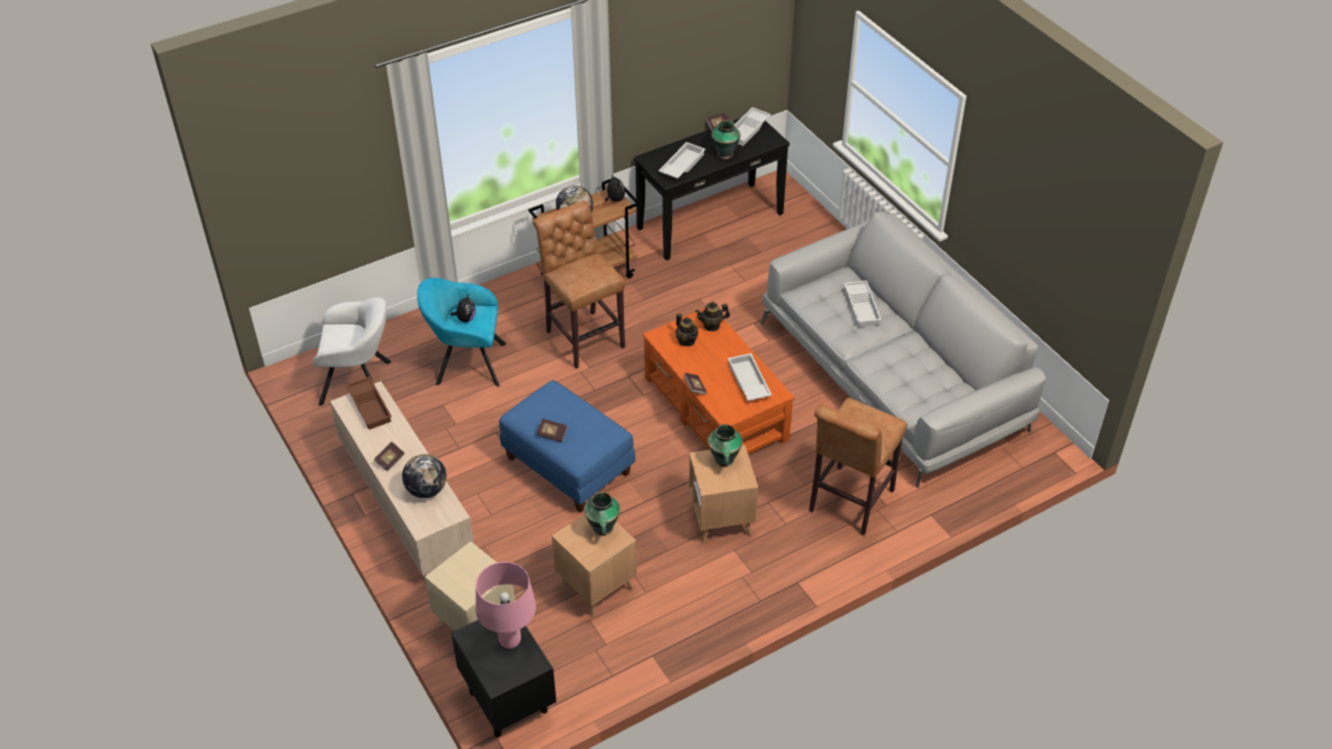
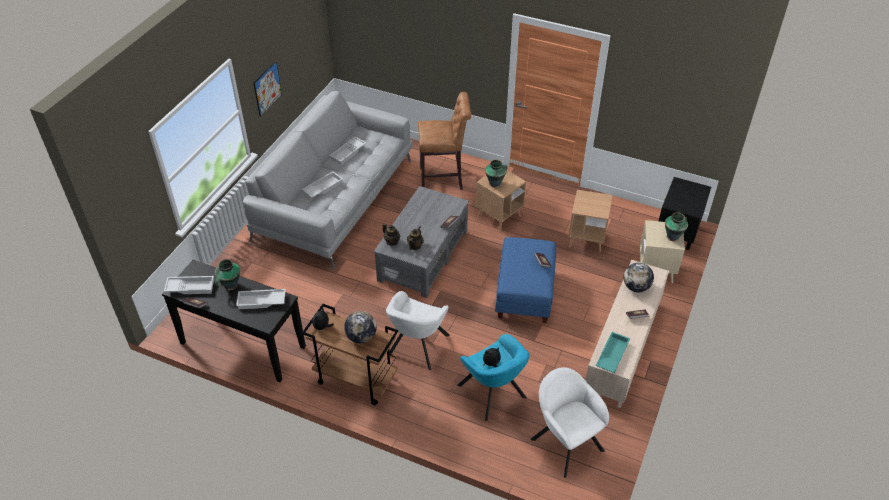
camera: 125 degrees left, 0 degrees up
(370, 406) = (611, 355): brown tray -> turquoise tray
(509, 641) = (679, 196): pink table lamp -> none
(583, 336) = (417, 347): brown stool -> white armchair
(603, 529) = (584, 203): vase -> vase (673, 236)
(715, 409) = (424, 255): orange coffee table -> grey coffee table
(748, 381) = (425, 207): white tray -> white tray (348, 153)
(995, 211) = (267, 88): none -> picture

